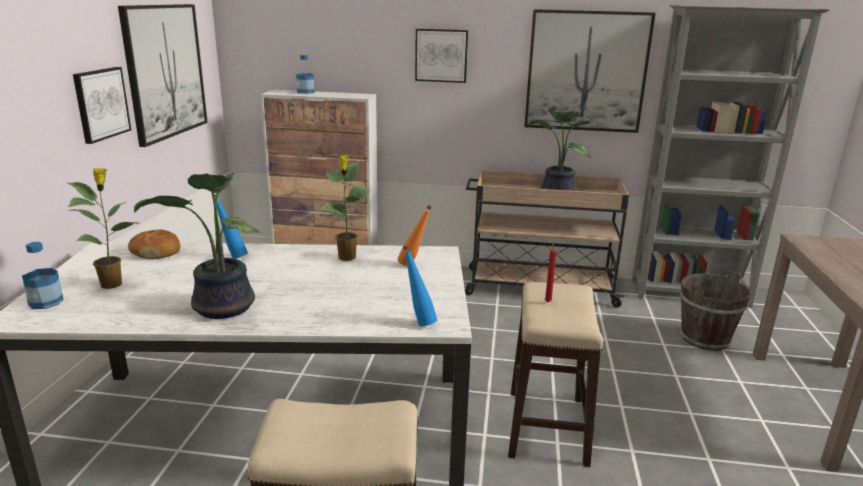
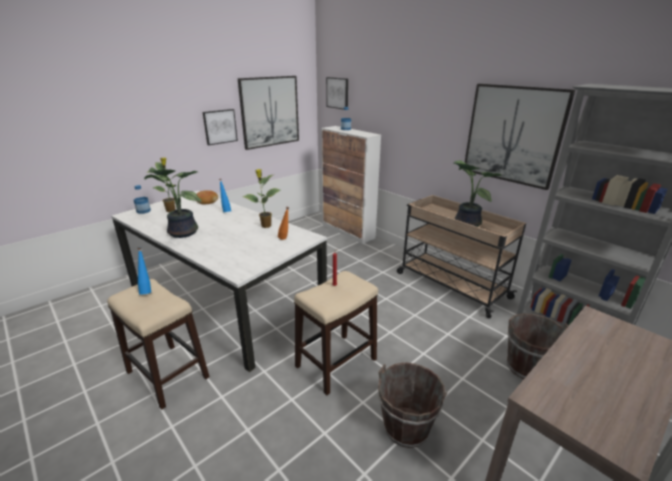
camera: 40 degrees right, 5 degrees up
(418, 322) = (232, 267): blue bottle -> blue bottle (147, 291)
(441, 55) = (419, 113): picture -> picture (337, 93)
(700, 449) = (406, 427): none -> brown bucket

